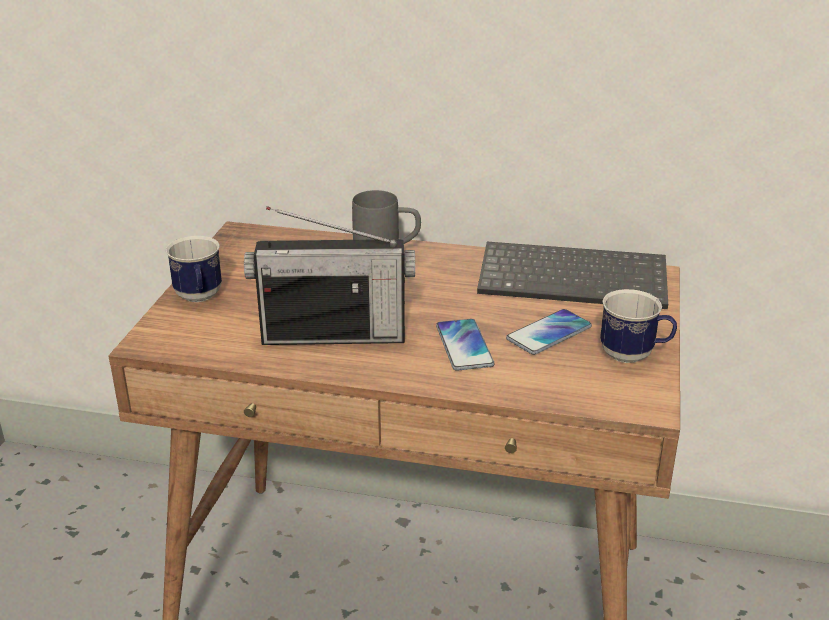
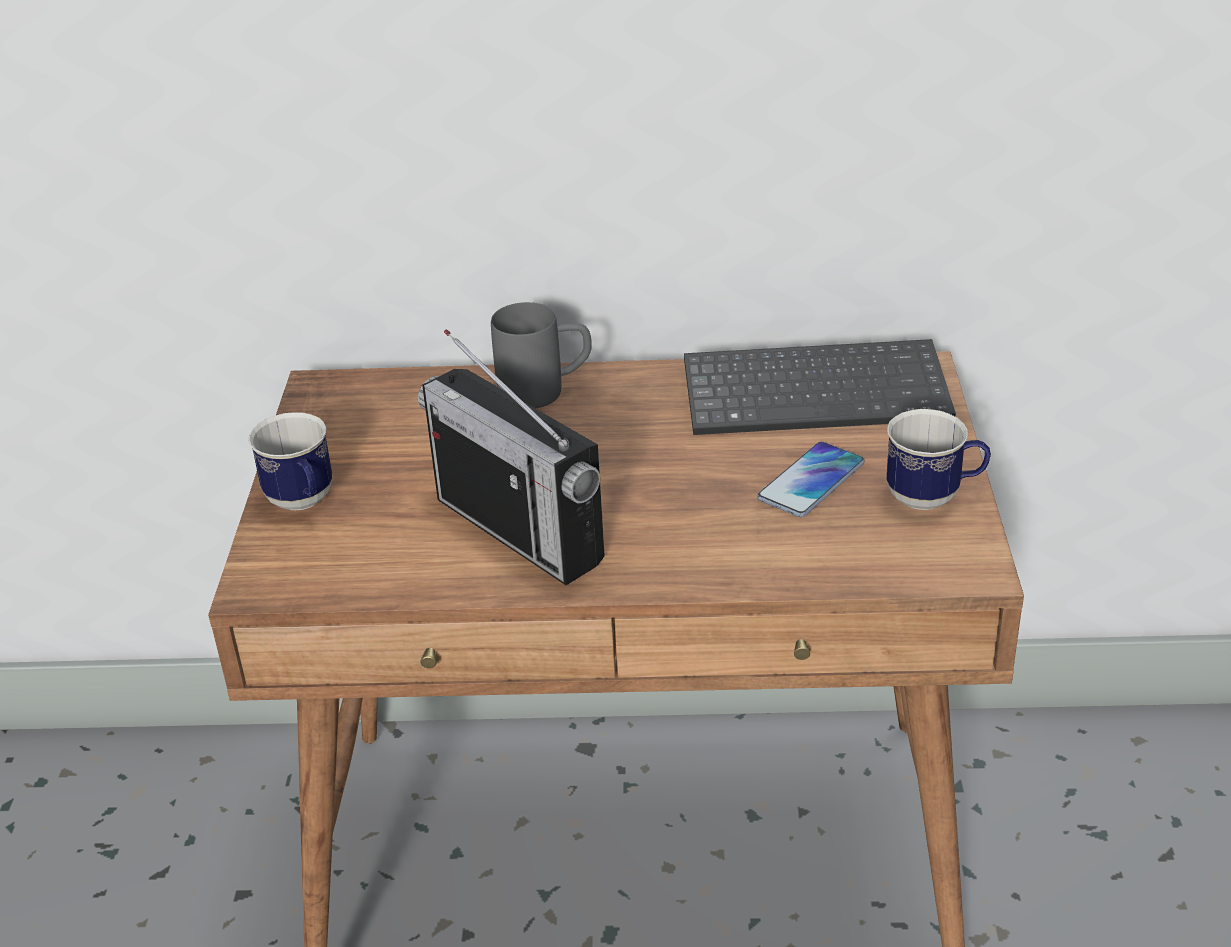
camera: 10 degrees left, 5 degrees up
(334, 334) = (519, 530): radio -> radio turned 60 degrees clockwise
(464, 346) = (704, 519): phone -> none

